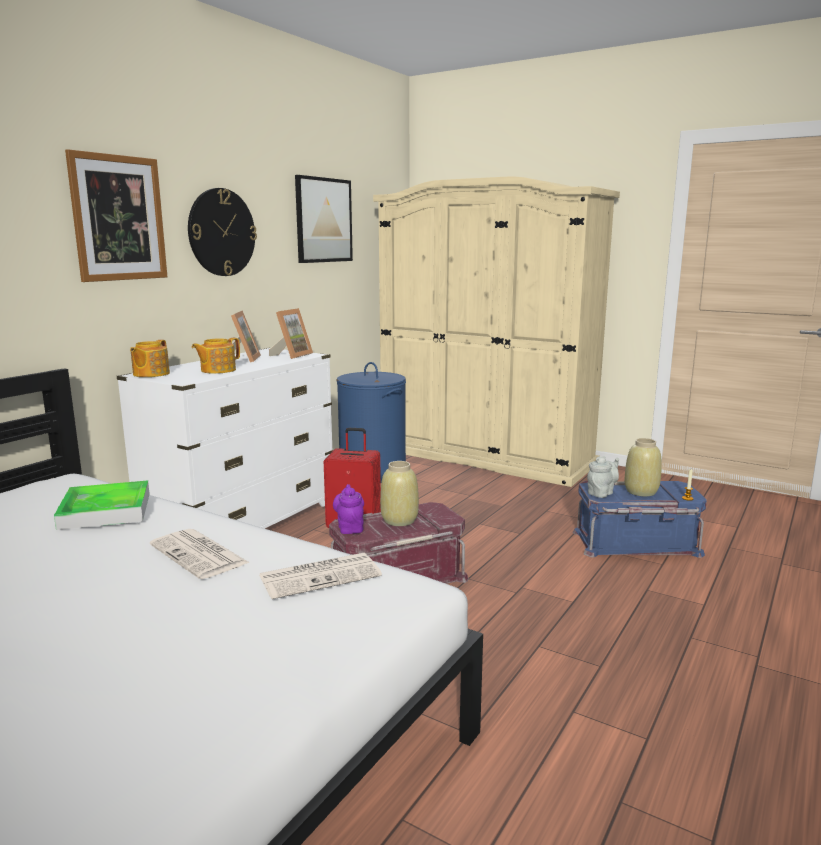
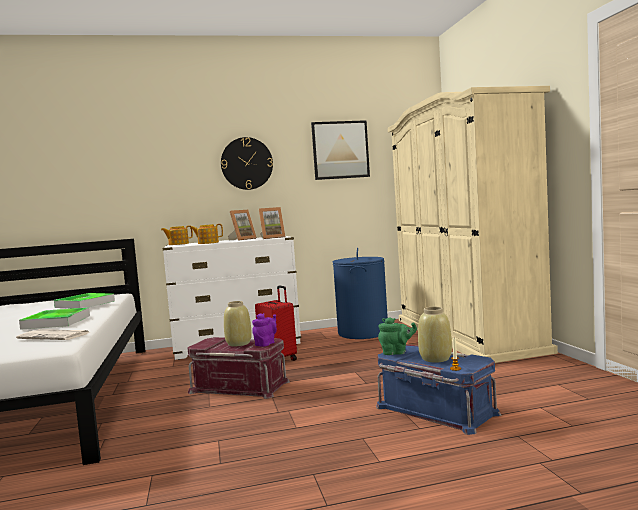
camera: 45 degrees right, 10 degrees down
(118, 218) = (173, 160): picture -> none
(200, 554) = (56, 322): newspaper -> tray
(350, 528) = (206, 341): purple teapot -> purple teapot (266, 343)
(601, 493) = (396, 353): grey teapot -> green teapot

